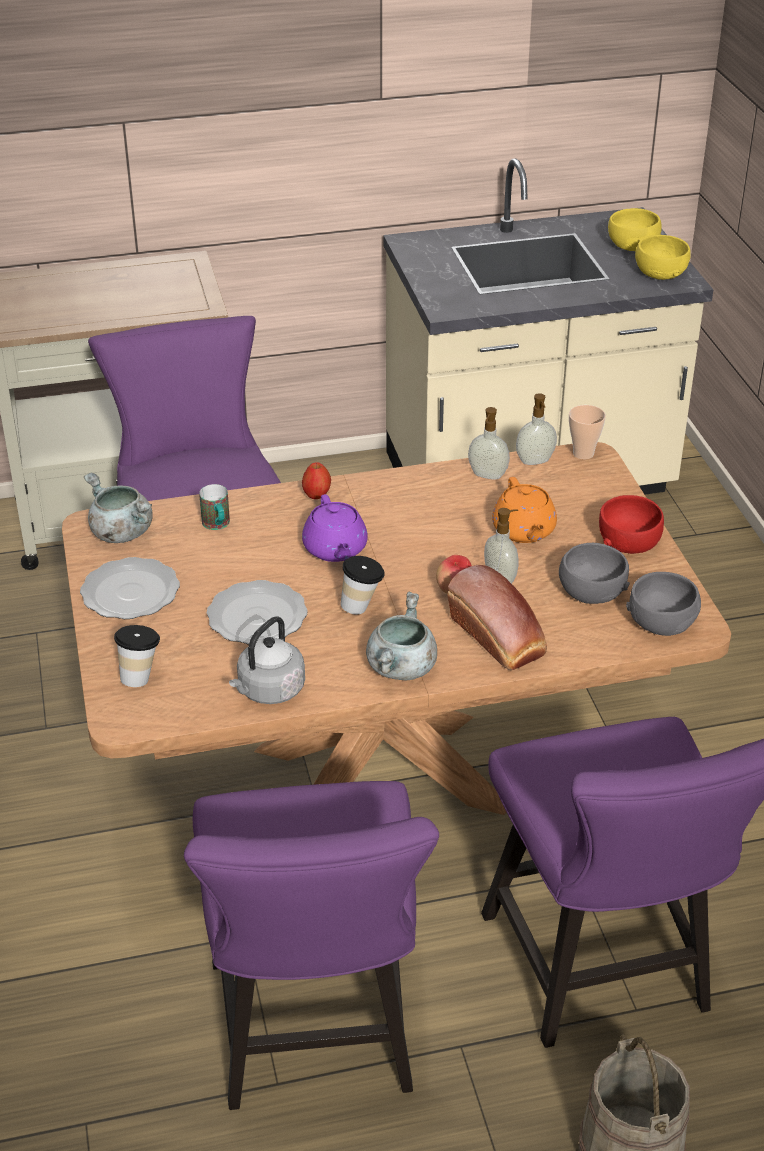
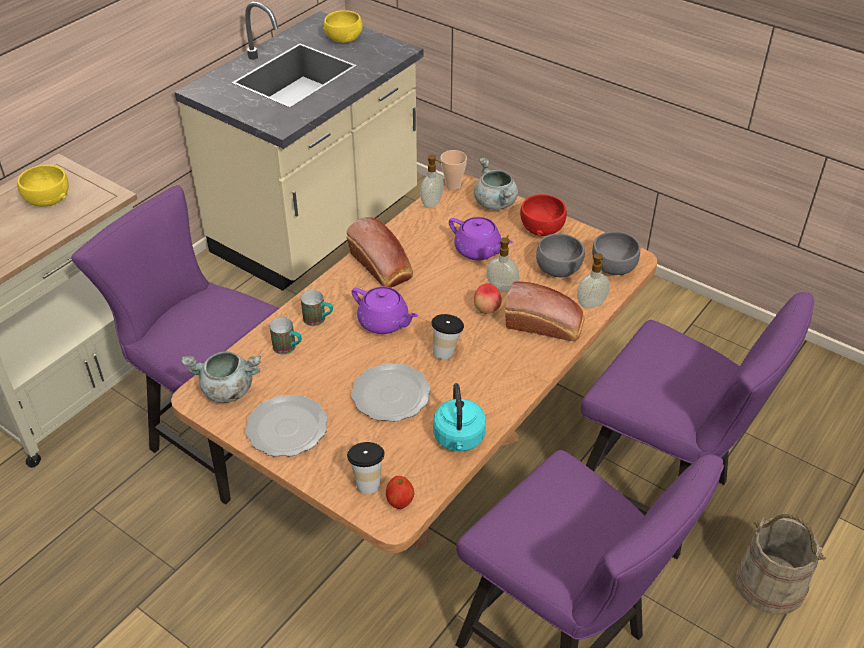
camera: 40 degrees left, 5 degrees up
(269, 691) = (459, 439): grey kettle -> turquoise kettle
(276, 515) = (319, 320): none -> mug
(317, 495) = (328, 292): apple -> apple (400, 502)
(400, 498) = (382, 267): none -> bread
(402, 668) = (516, 376): grey cooking pot -> grey cooking pot (496, 203)
(487, 476) = (416, 226): soap dispenser -> soap dispenser (591, 304)
(524, 531) = (478, 251): orange teapot -> purple teapot
(660, 273) = (381, 50): yellow bowl -> yellow bowl (47, 199)

